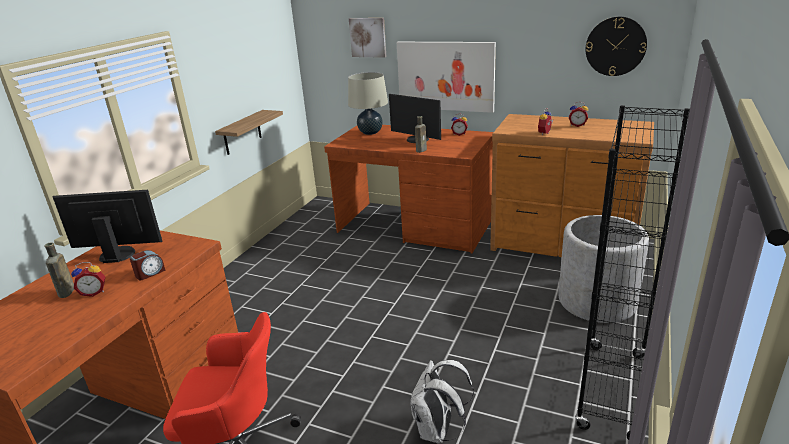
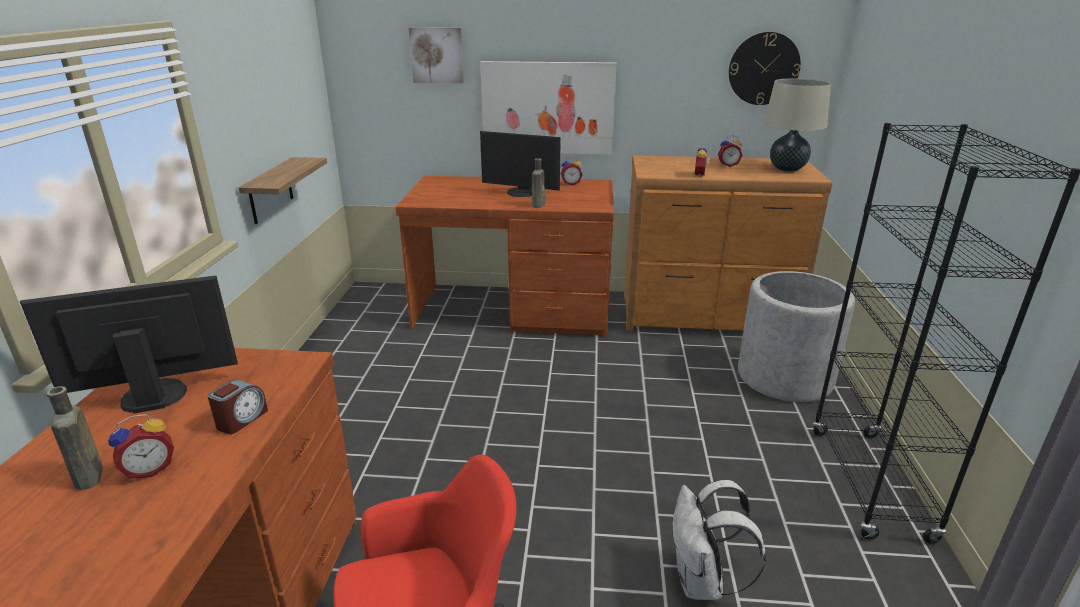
camera: 20 degrees left, 0 degrees up
(370, 132) = (449, 187): beige table lamp -> beige table lamp (787, 169)

